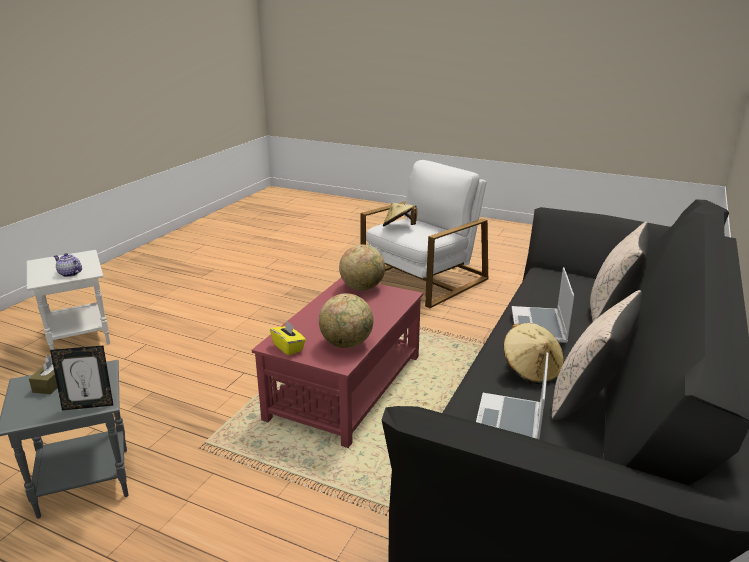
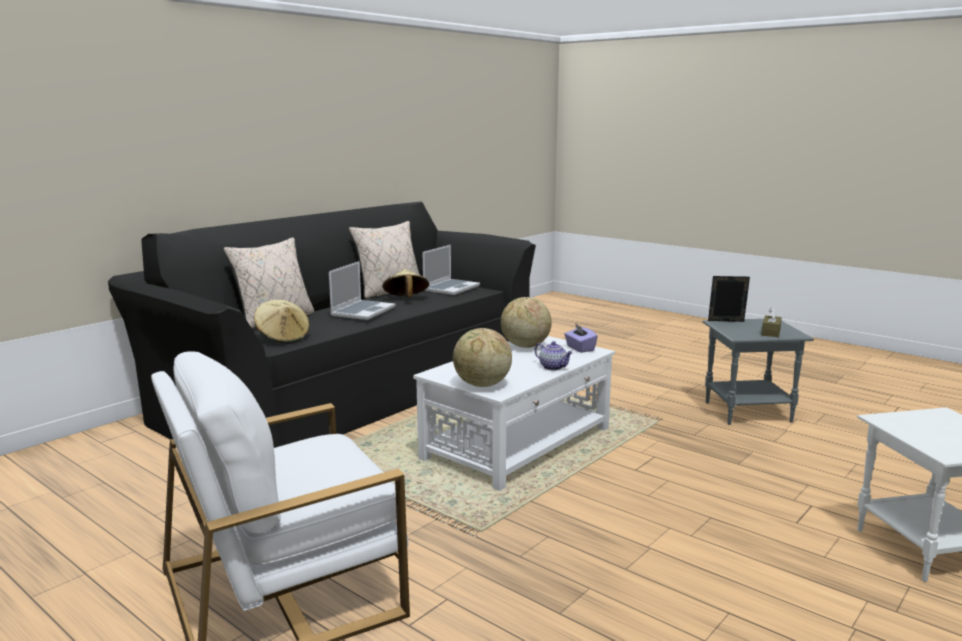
camera: 165 degrees left, 10 degrees down
(69, 274) = (914, 419): teapot -> teapot (553, 367)
(288, 347) = (580, 348): yellow tissue box -> purple tissue box
(345, 387) = (518, 443): red coffee table -> white coffee table
(399, 227) = (338, 467): beige hat -> beige hat (283, 338)

